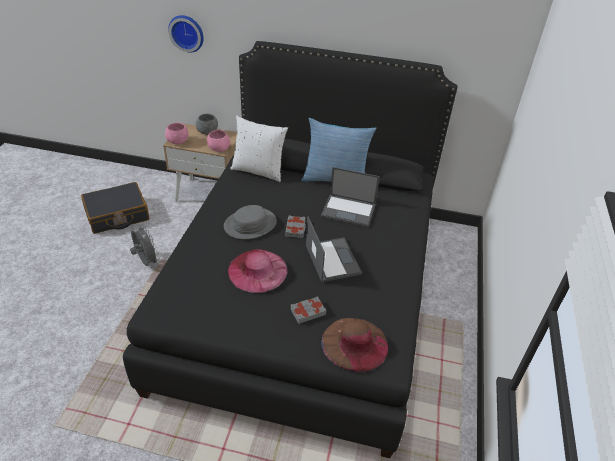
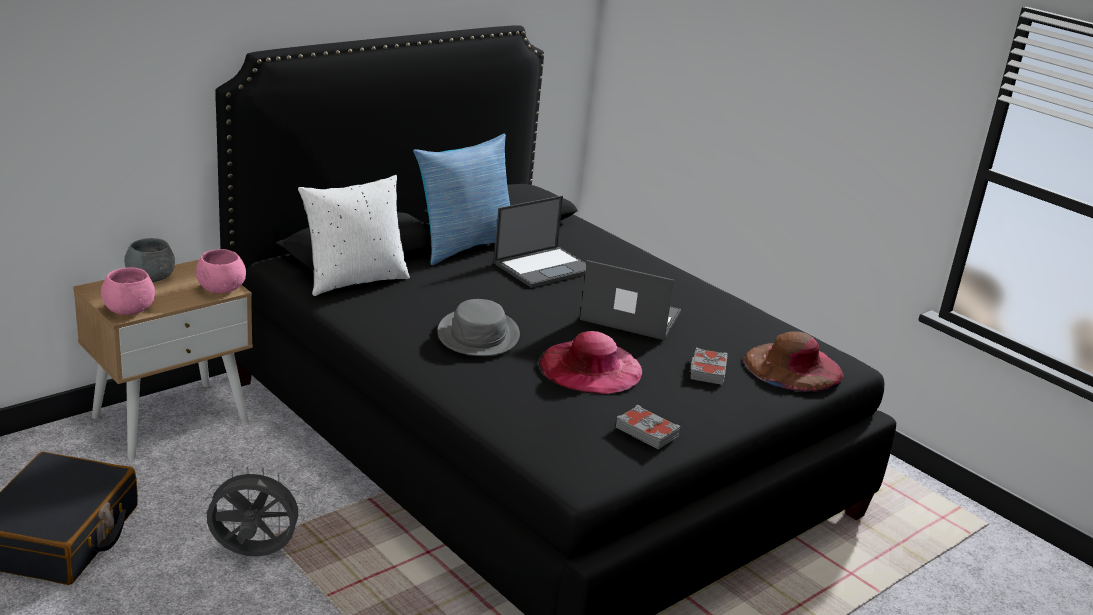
camera: 55 degrees left, 15 degrees down
(187, 32) = (88, 75): wall clock -> none
(295, 229) = (534, 311): grey book -> grey book (647, 432)

